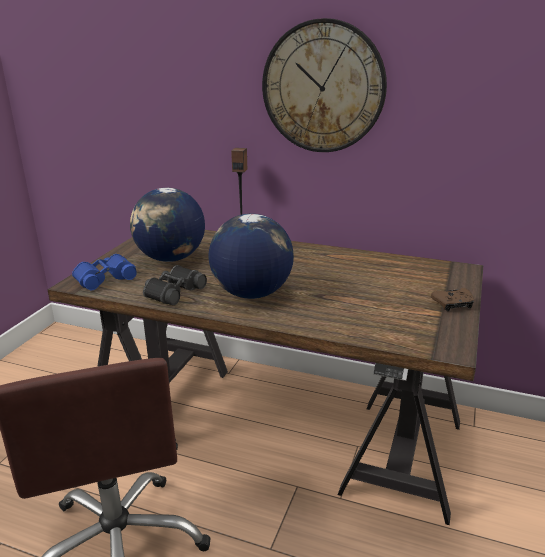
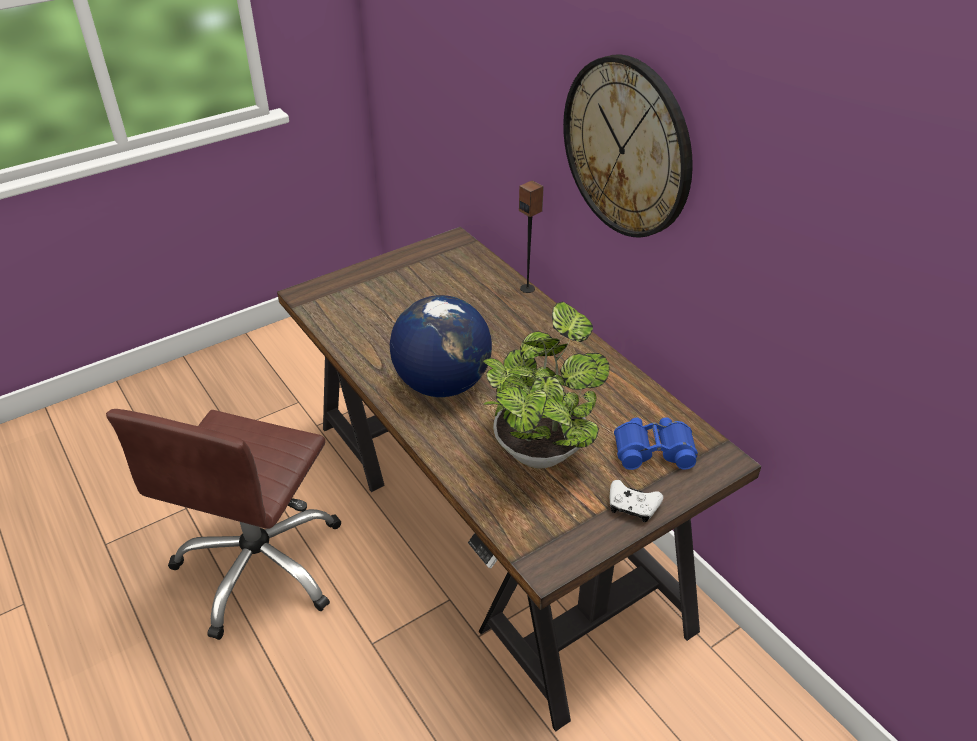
camera: 35 degrees right, 15 degrees up
(105, 278) = (335, 298): blue binoculars -> blue binoculars (653, 450)
(170, 258) = (419, 294): globe -> none
(173, 292) = (374, 346): black binoculars -> none
(360, 299) = (541, 446): none -> potted plant
(453, 305) = (632, 507): brown game controller -> white game controller

